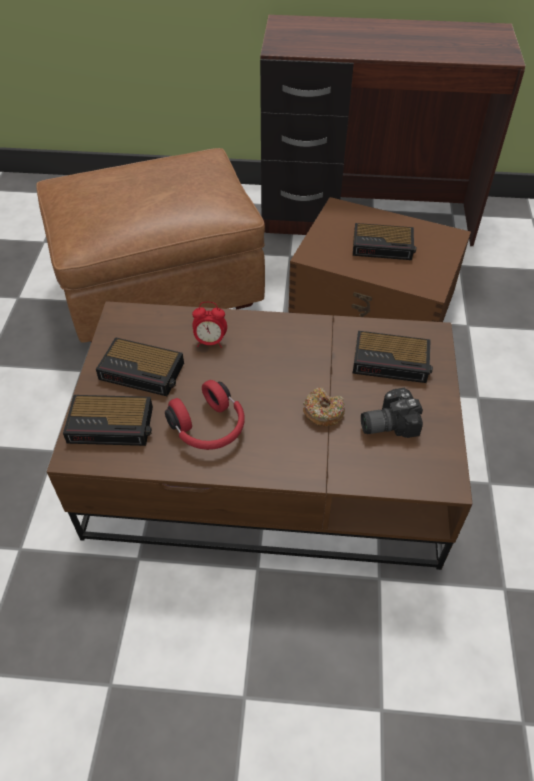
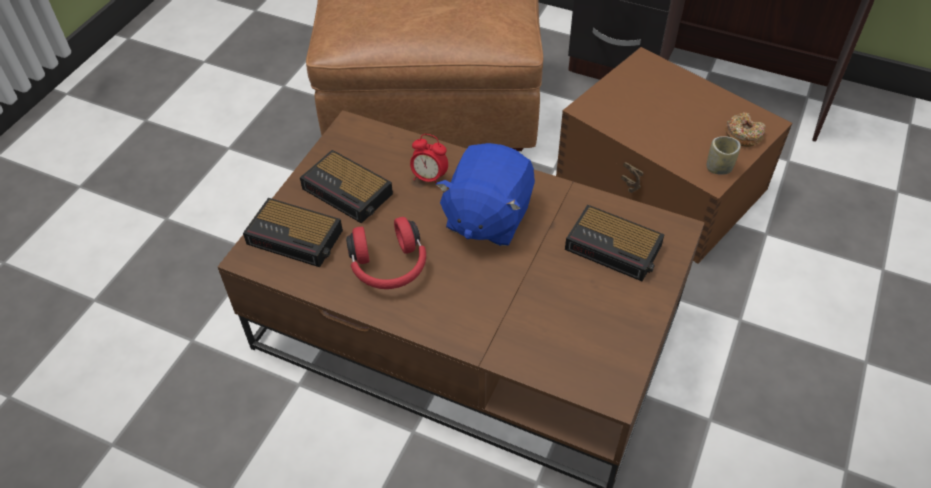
camera: 20 degrees right, 0 degrees up
(275, 362) = (487, 217): none -> blue plush toy
(323, 412) = (513, 282): donut -> donut (743, 135)
(384, 246) = (677, 117): alarm clock -> none
(386, 422) = (577, 312): camera -> none
(433, 278) = (719, 168): none -> cup

